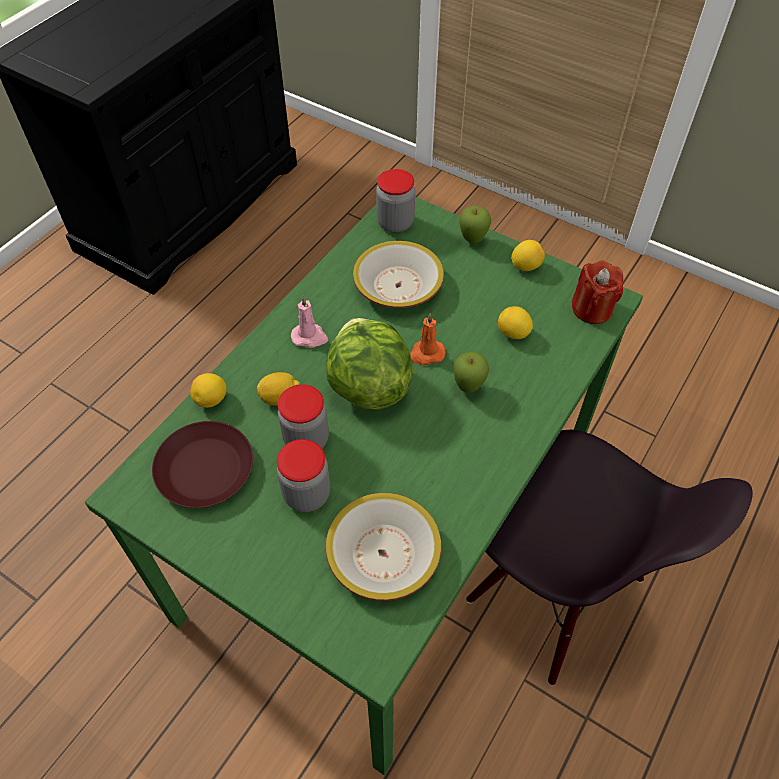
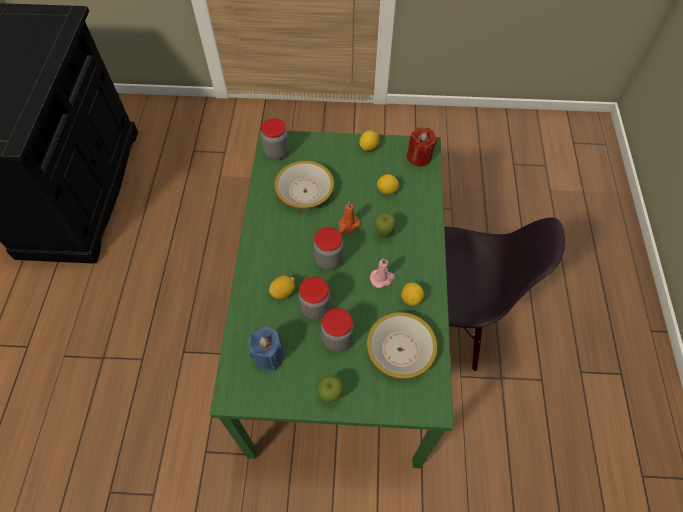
camera: 30 degrees left, 5 degrees up
(205, 468) = (269, 355): brown plate -> blue candle
(211, 400) = (243, 313): lemon -> lemon (411, 298)
(310, 337) = (275, 246): pink candle -> pink candle (382, 278)
(368, 386) = (329, 260): lettuce -> jar
(472, 240) = (329, 144): apple -> apple (330, 395)

